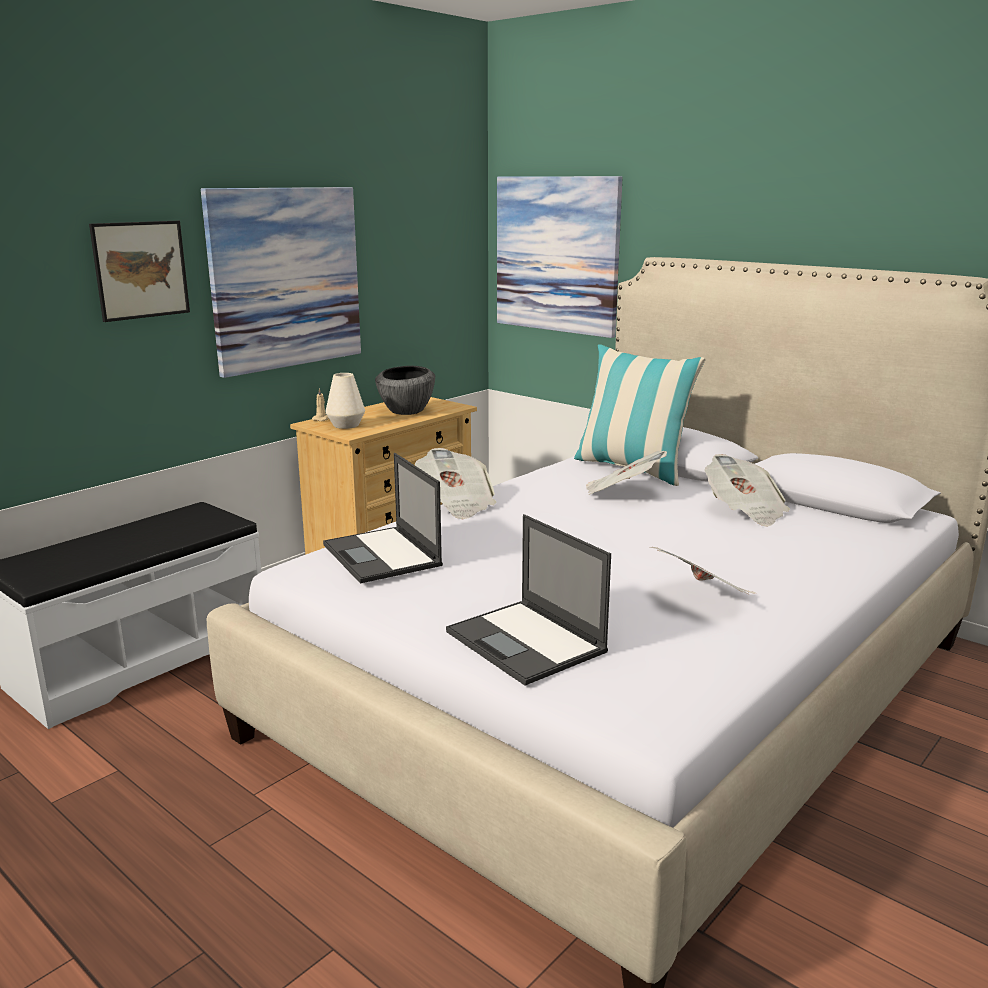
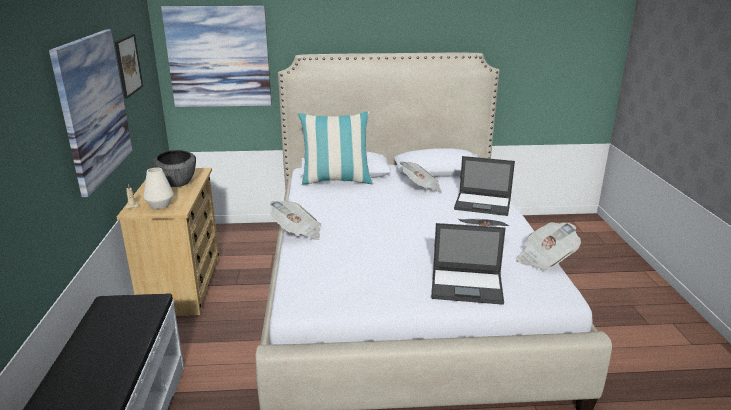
camera: 45 degrees left, 5 degrees up
(140, 270) = (34, 128): picture -> picture (128, 65)
(382, 555) = (328, 276): laptop -> laptop (483, 204)
(622, 493) = (358, 196): newspaper -> newspaper (545, 259)

